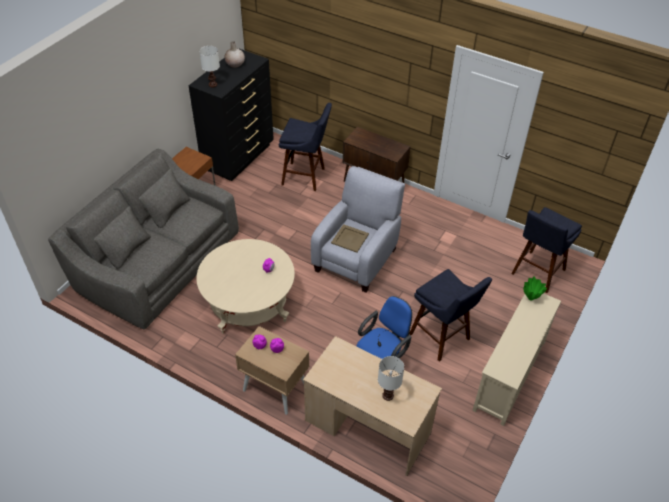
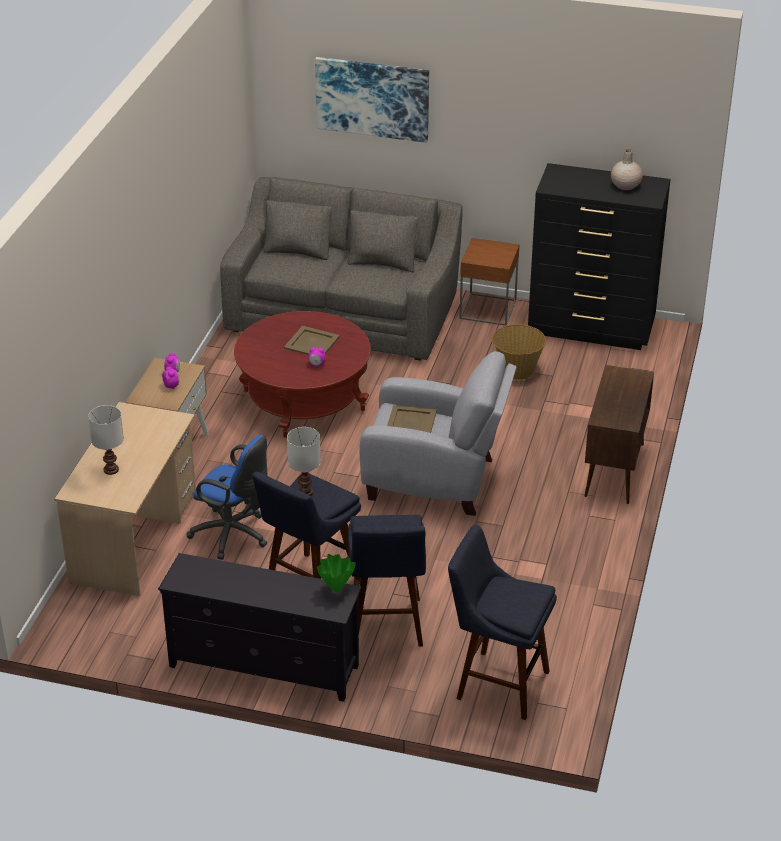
camera: 75 degrees right, 10 degrees down
(91, 124) = (372, 98): none -> picture
(212, 85) = (561, 179): white table lamp -> white table lamp (305, 492)
(241, 267) = (312, 342): none -> beige tray
(249, 303) = (304, 400): beige coffee table -> red coffee table
(264, 197) = (517, 370): none -> basket
(306, 177) = (587, 399): blue stool -> blue stool (386, 627)
(510, 375) = (263, 667): beige tv stand -> black tv stand

